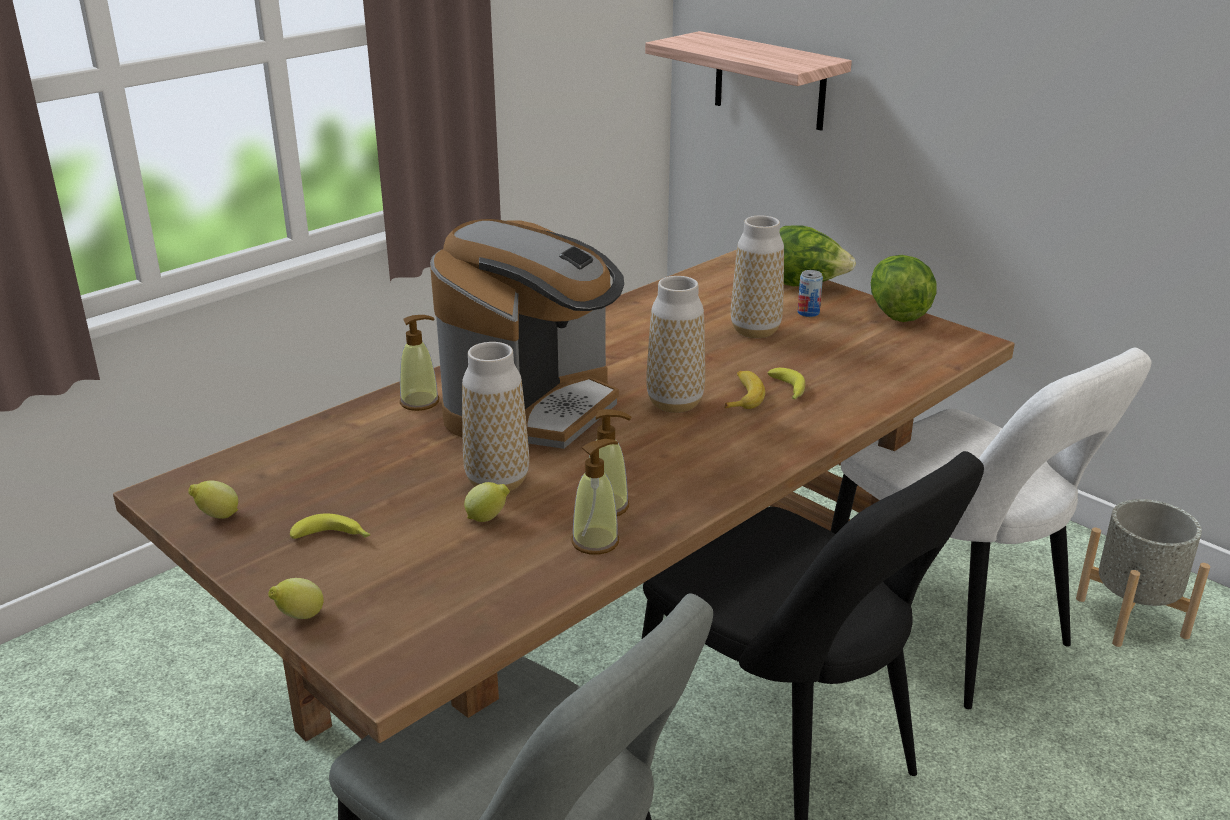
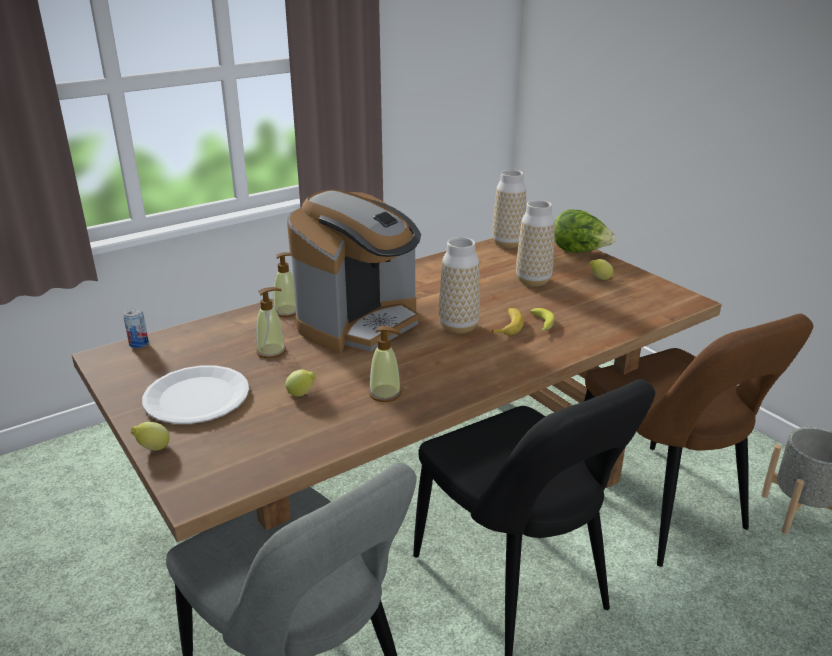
camera: 10 degrees right, 0 degrees up
(217, 516) = (128, 375): lemon -> lemon (599, 279)
(334, 537) = (196, 397): banana -> white plate
(497, 482) = (317, 370): vase -> vase (508, 243)
(595, 541) = (368, 418): soap dispenser -> soap dispenser (271, 351)
(769, 81) = (580, 109): shelf -> none
(808, 313) = (575, 271): can -> can (139, 344)
(897, 312) = (640, 276): lettuce -> none
(951, 631) = (660, 508): white chair -> brown chair

